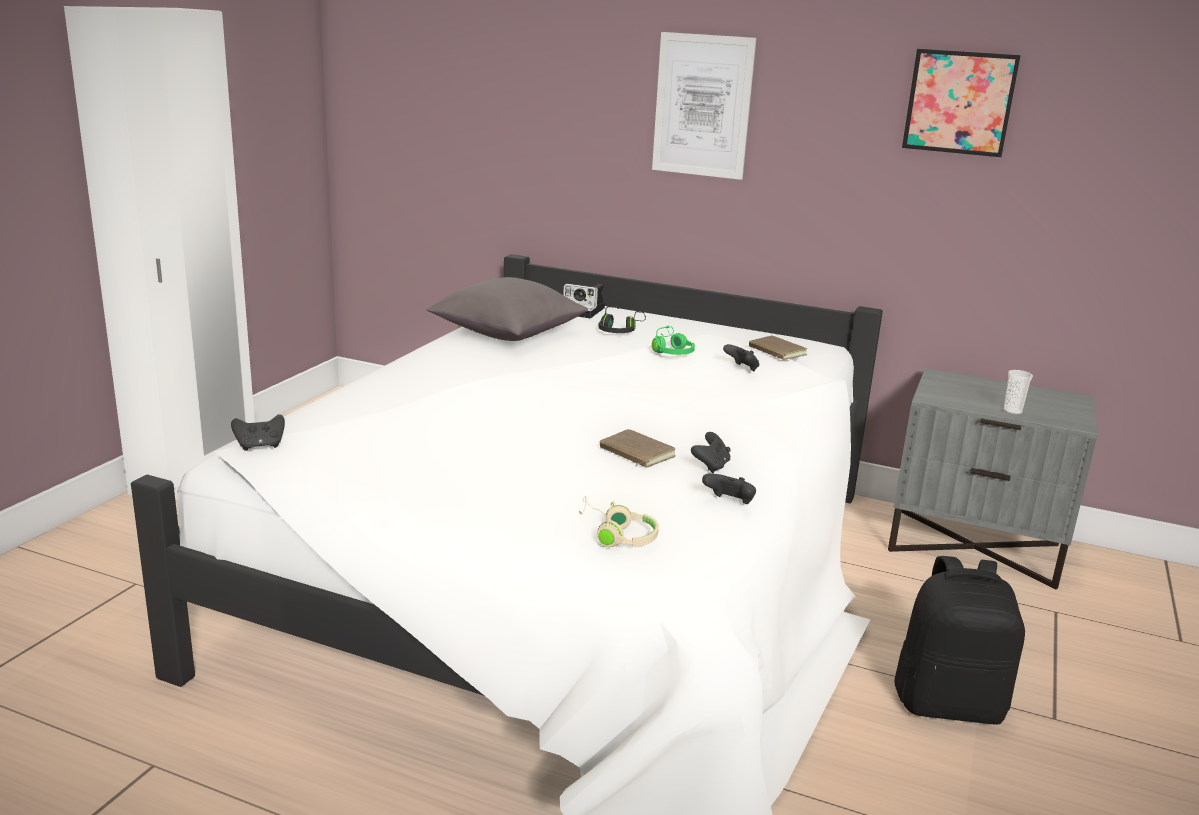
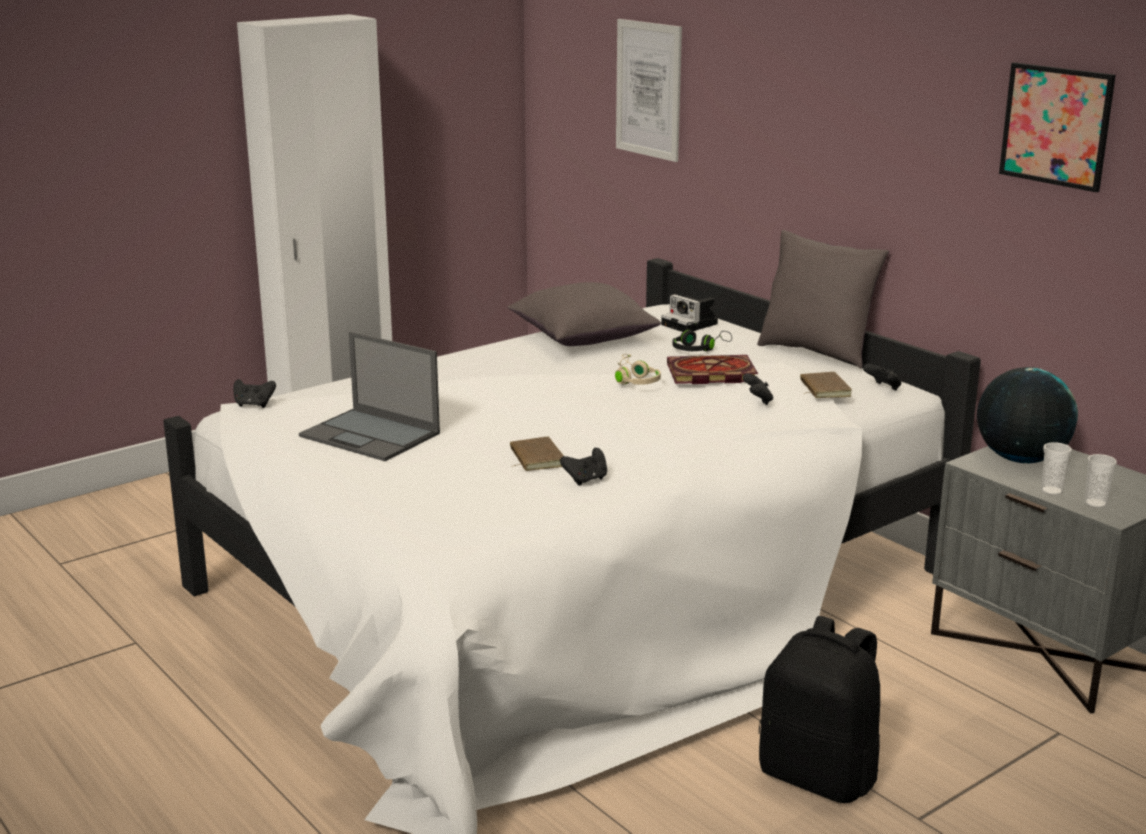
camera: 30 degrees right, 0 degrees up
(440, 458) = (371, 435): none -> laptop
(616, 535) = (427, 515): beige headphones -> beige headphones (634, 380)
(671, 351) = (709, 374): green headphones -> book
(702, 106) = (820, 114): picture -> picture (648, 89)
(714, 322) = (816, 352): none -> grey pillow
(729, 503) = (556, 511): black game controller -> black game controller (883, 388)
(956, 389) = (1020, 459): none -> globe
(1052, 416) = (1095, 504): none -> cup

